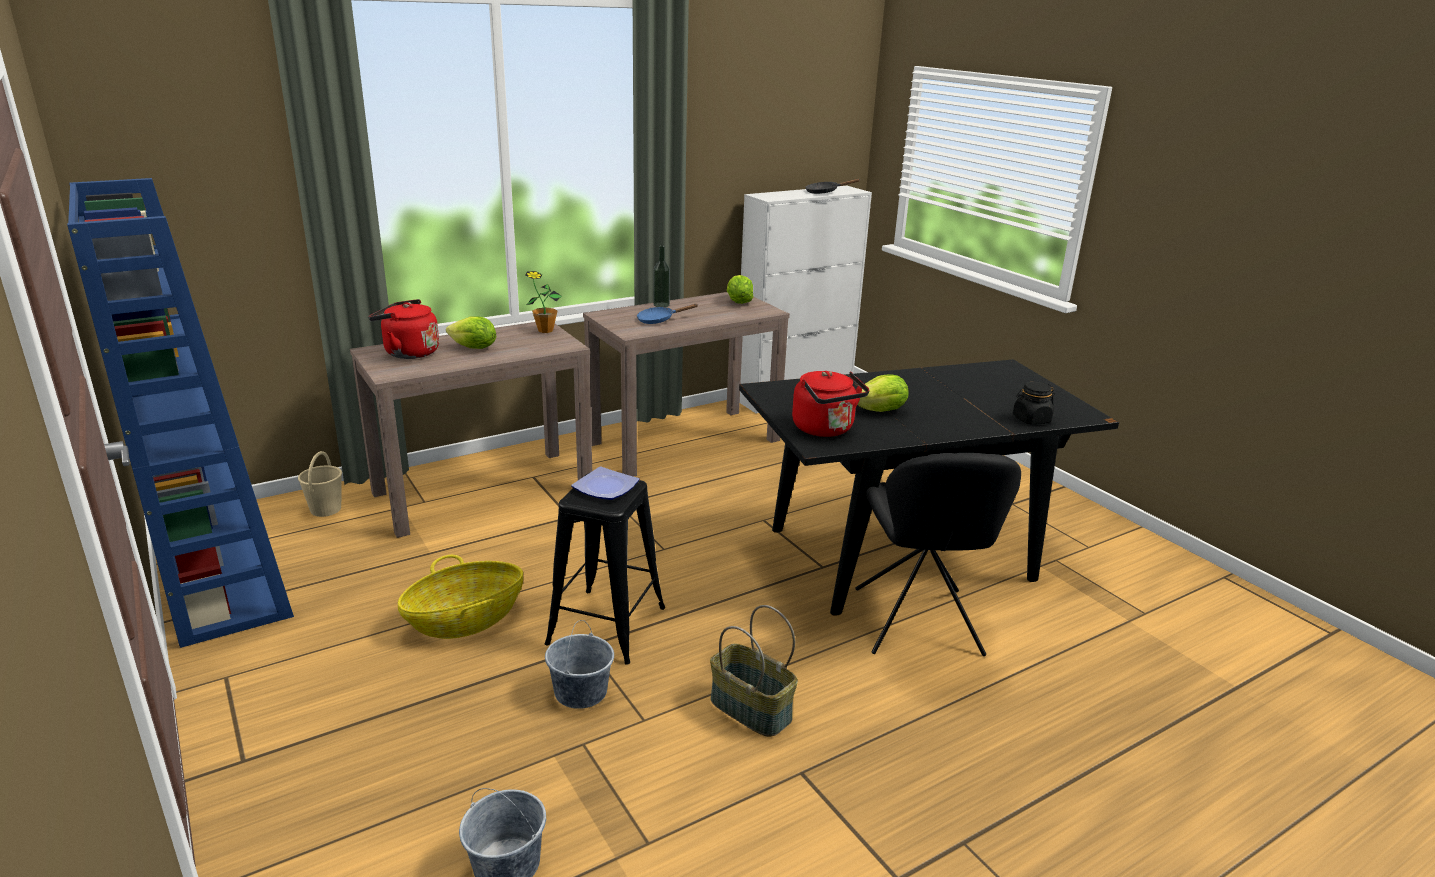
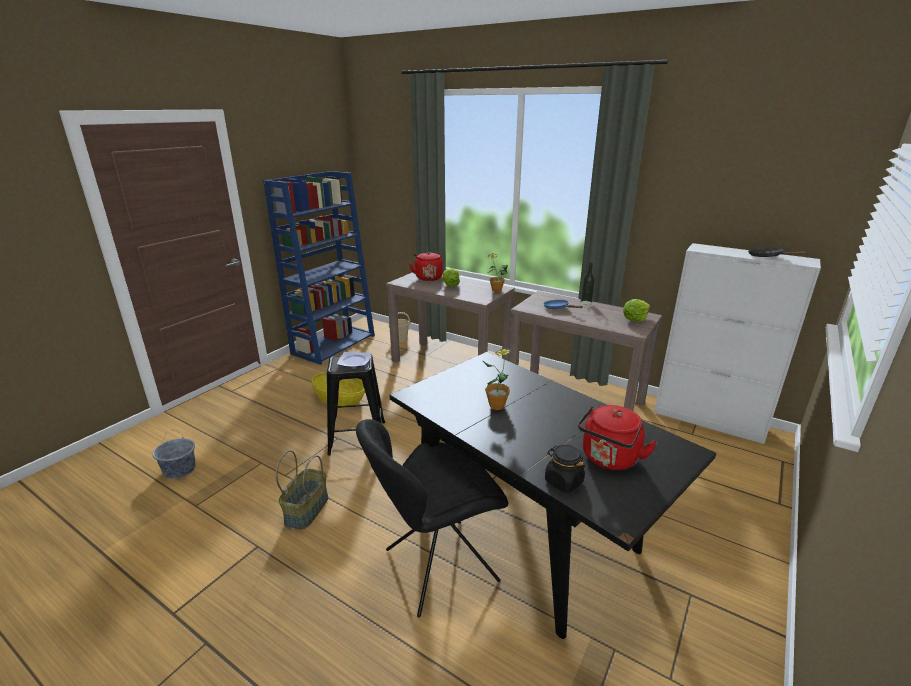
camera: 65 degrees right, 0 degrees up
(580, 692) = (299, 449): grey bucket -> none
(825, 429) = (441, 392): red kettle -> red kettle (609, 459)
(880, 411) = (497, 406): lettuce -> potted plant

